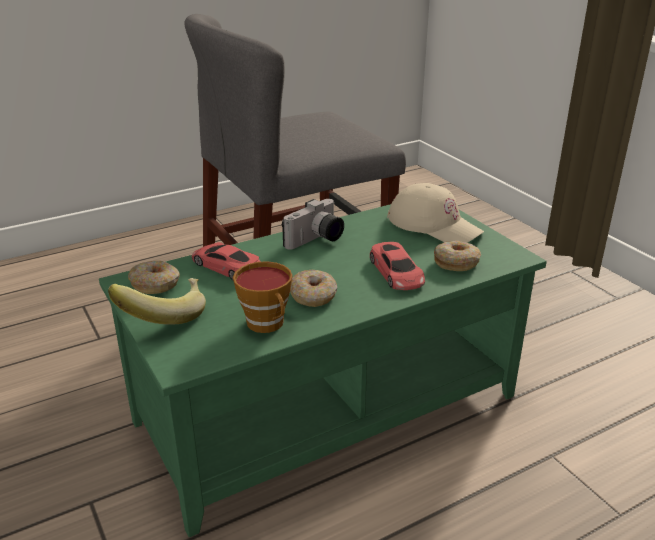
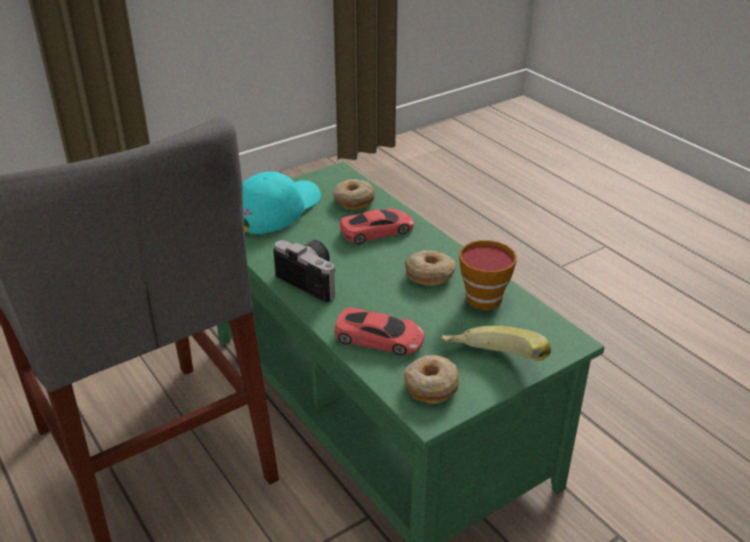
camera: 95 degrees left, 5 degrees up
(226, 266) = (379, 338): red toy car -> red toy car turned 105 degrees counterclockwise
(434, 225) = (275, 209): beige cap -> turquoise cap

